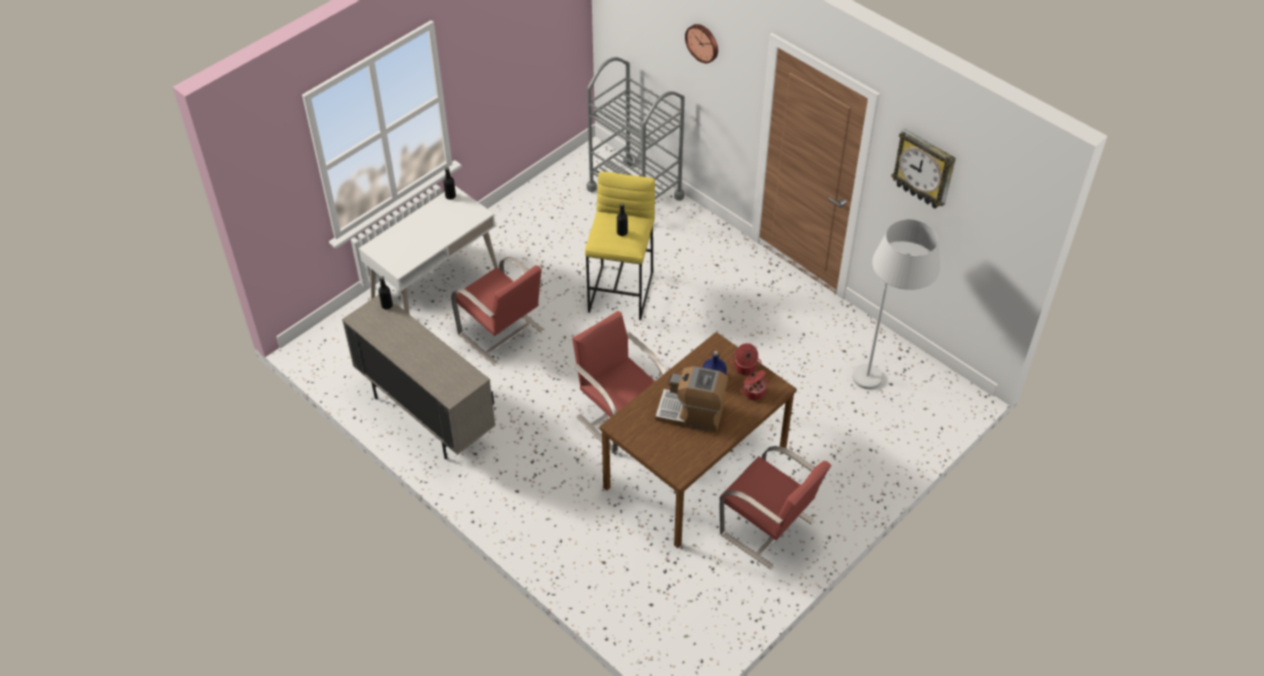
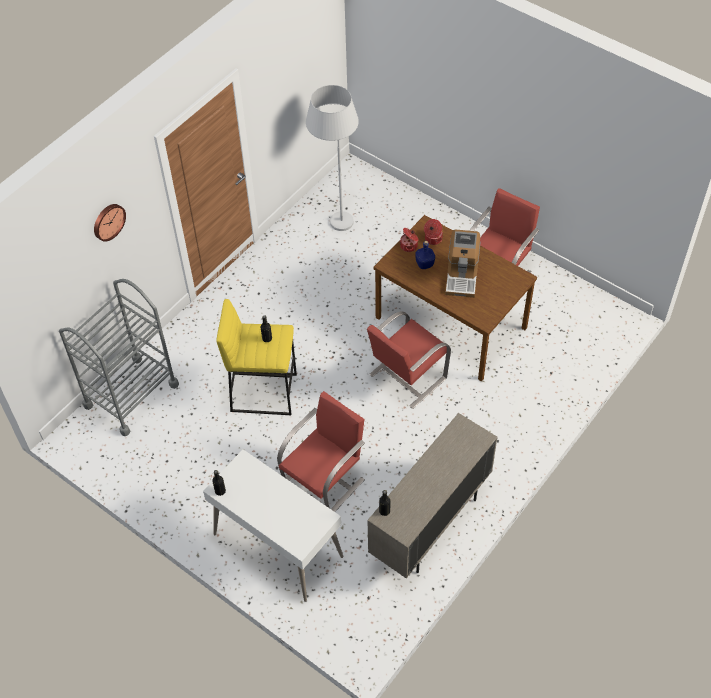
camera: 95 degrees left, 5 degrees up
(924, 169) = (277, 75): wall clock -> none

